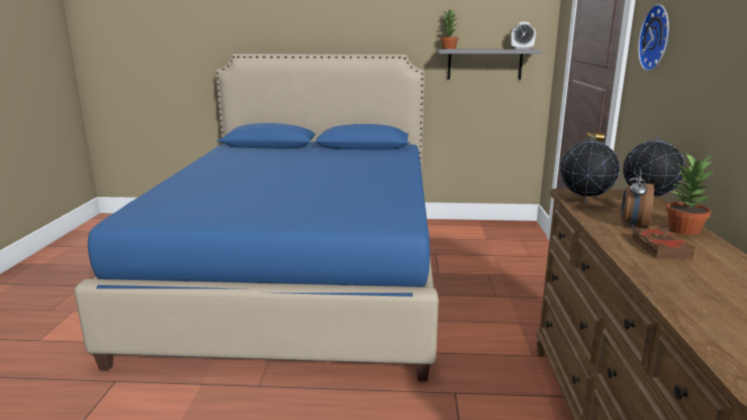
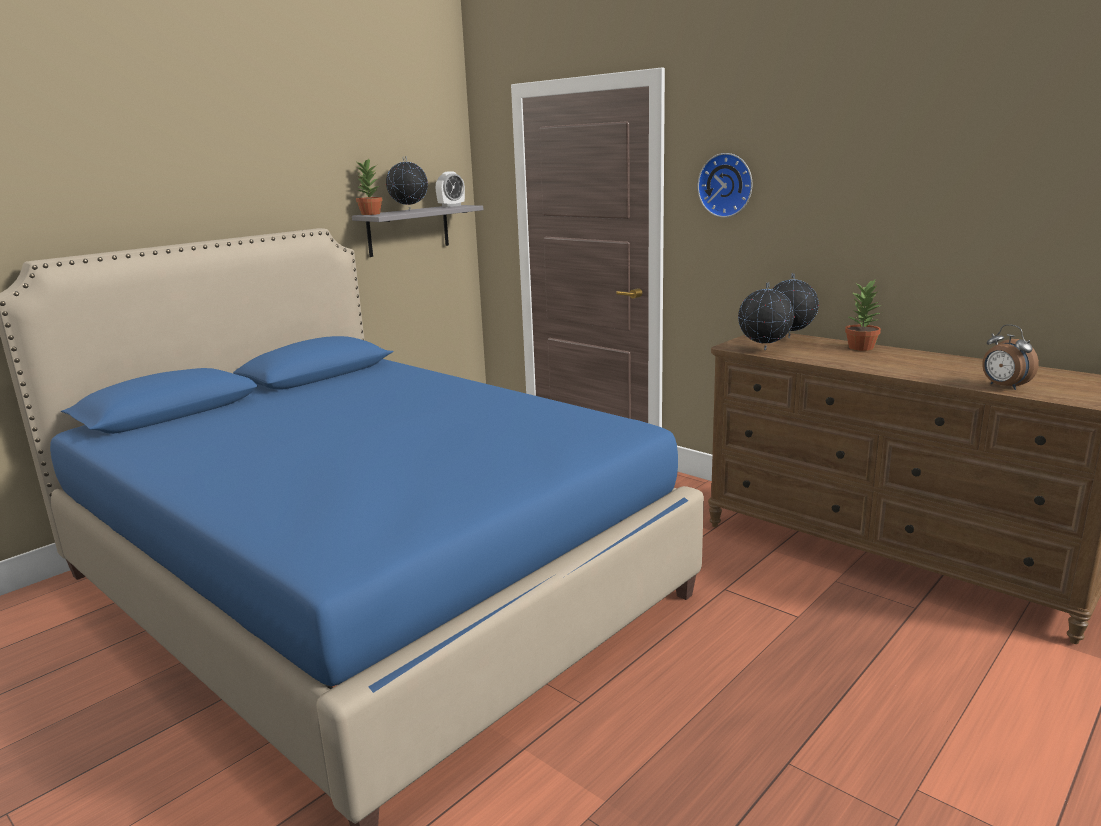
camera: 50 degrees left, 0 degrees up
(479, 49) = (409, 210): none -> globe
(633, 226) = (836, 355): alarm clock -> alarm clock (1003, 386)
(659, 248) = (890, 362): brown book -> none

